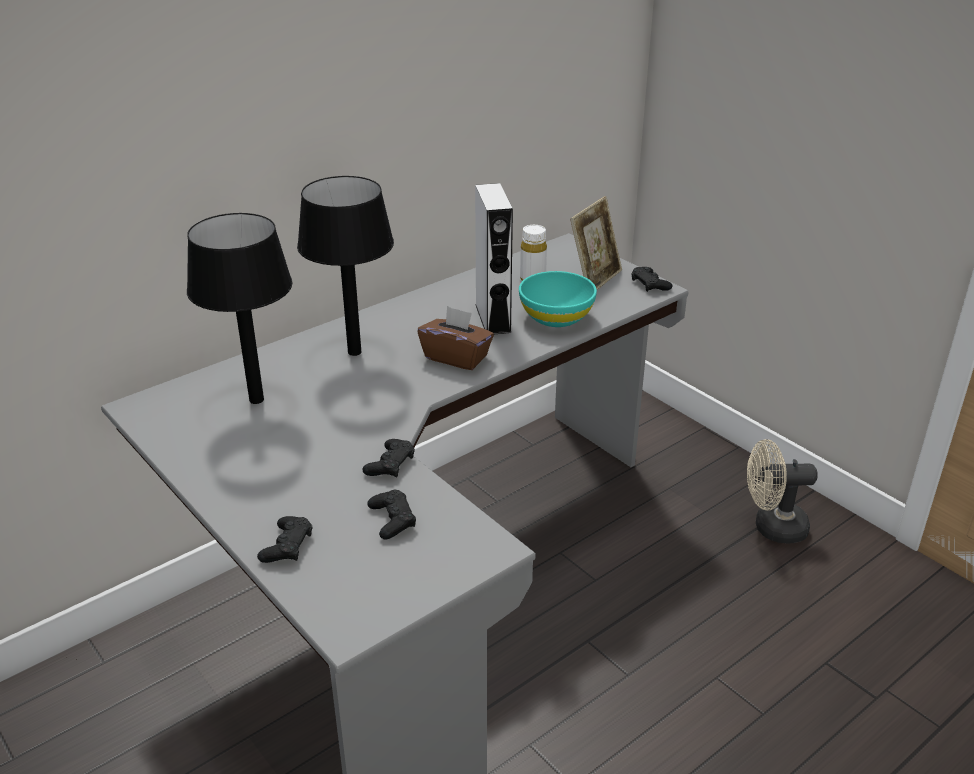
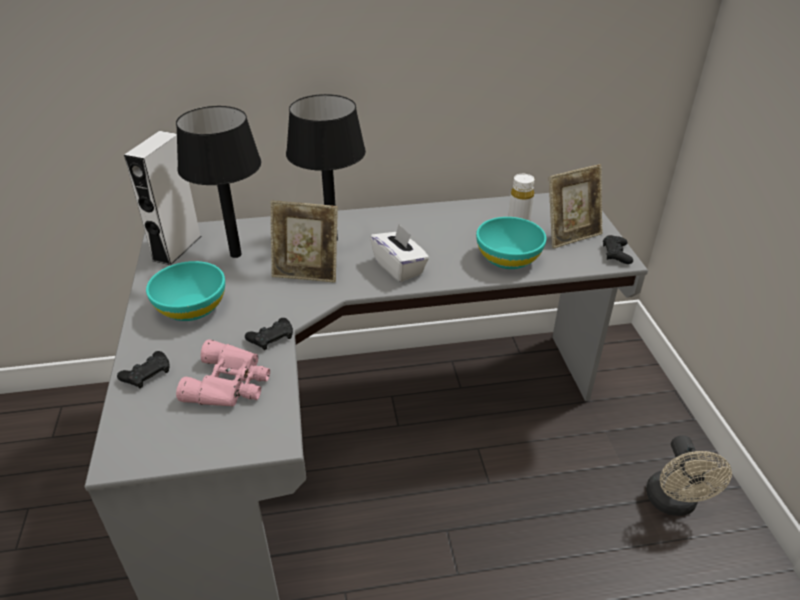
camera: 30 degrees right, 5 degrees up
(265, 467) = (192, 308): none -> turquoise bowl
(361, 392) = (307, 272): none -> picture frame
(392, 520) = (230, 383): black game controller -> pink binoculars
(456, 357) = (399, 267): brown tissue box -> white tissue box
(493, 318) = (457, 244): white speaker -> white speaker (177, 248)
(772, 527) = (673, 504): beige fan -> beige fan turned 120 degrees counterclockwise

